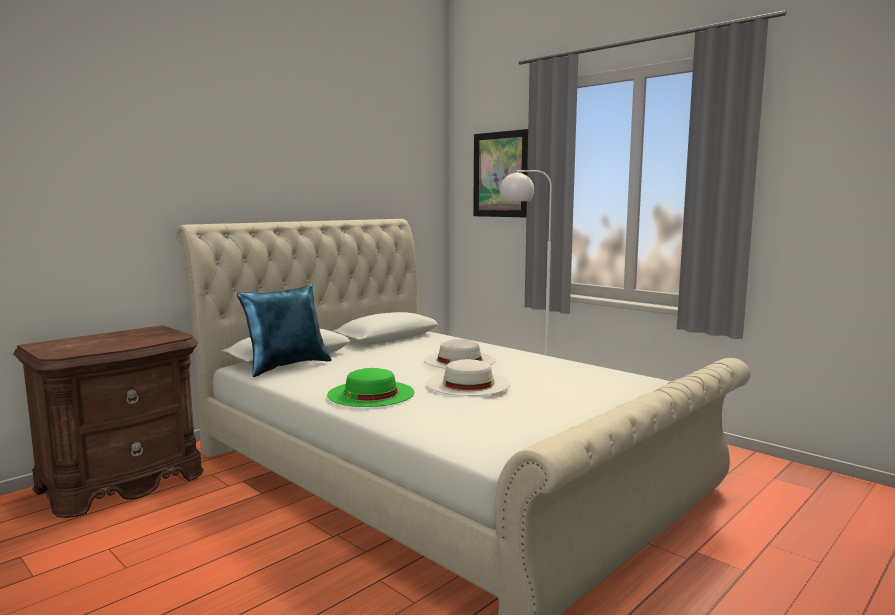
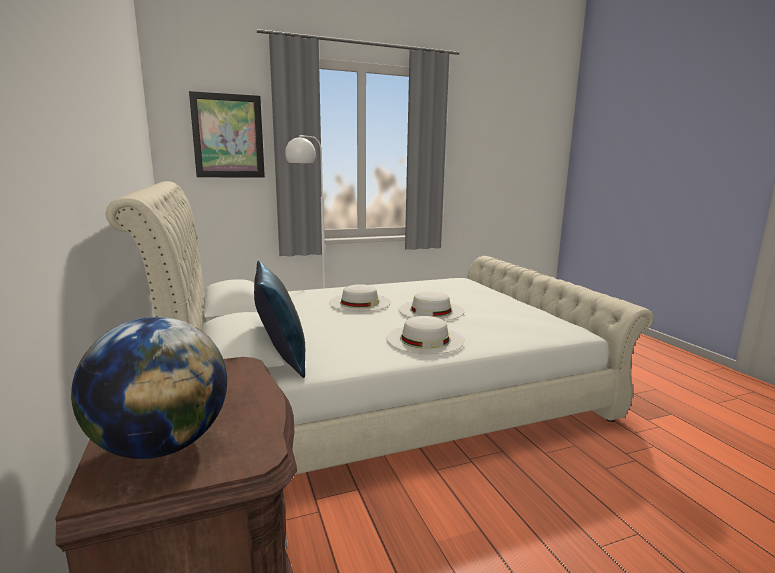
camera: 65 degrees left, 5 degrees up
(71, 343) = (161, 446): none -> globe
(371, 393) = (425, 339): green hat -> white hat

